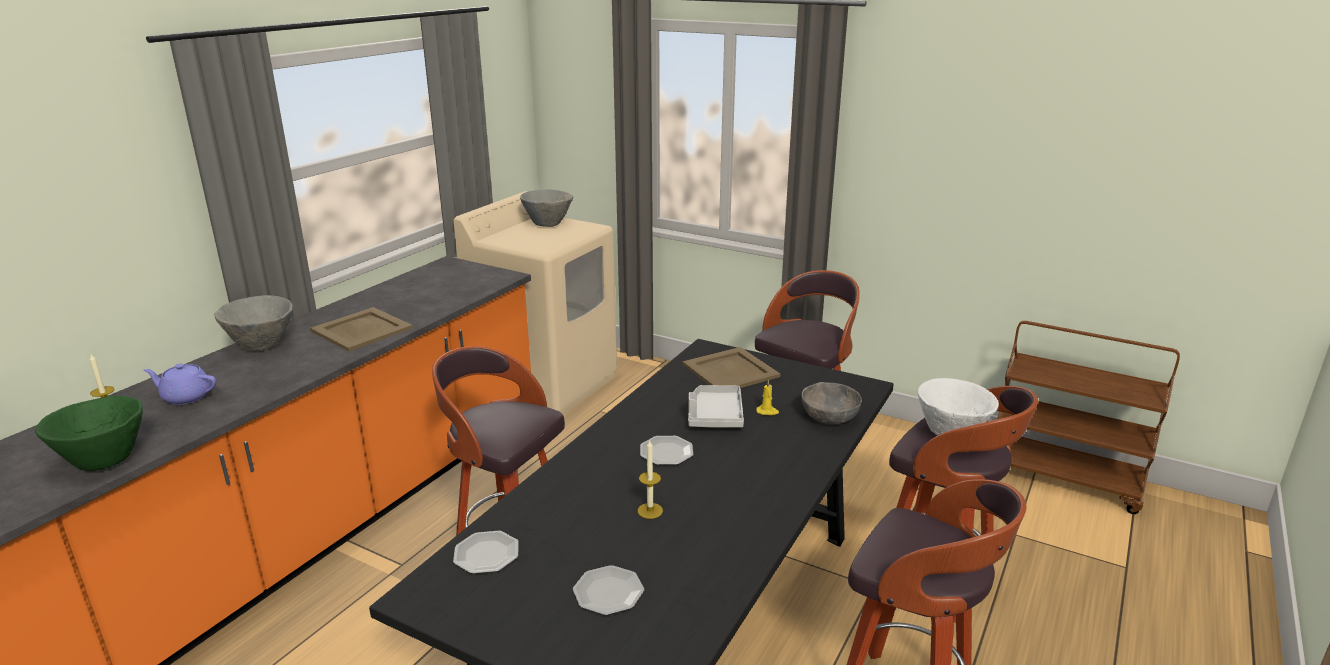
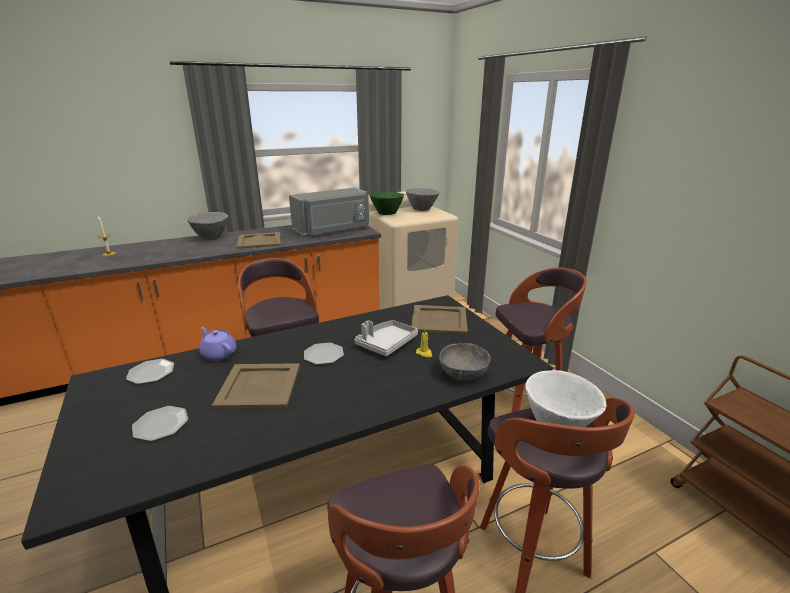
camera: 35 degrees right, 0 degrees up
(104, 460) = (79, 267): green bowl -> green bowl (386, 214)
(186, 397) = (148, 250): purple teapot -> purple teapot (218, 354)
(449, 284) = (333, 230): none -> grey microwave
(650, 510) = (259, 386): candle -> beige tray

